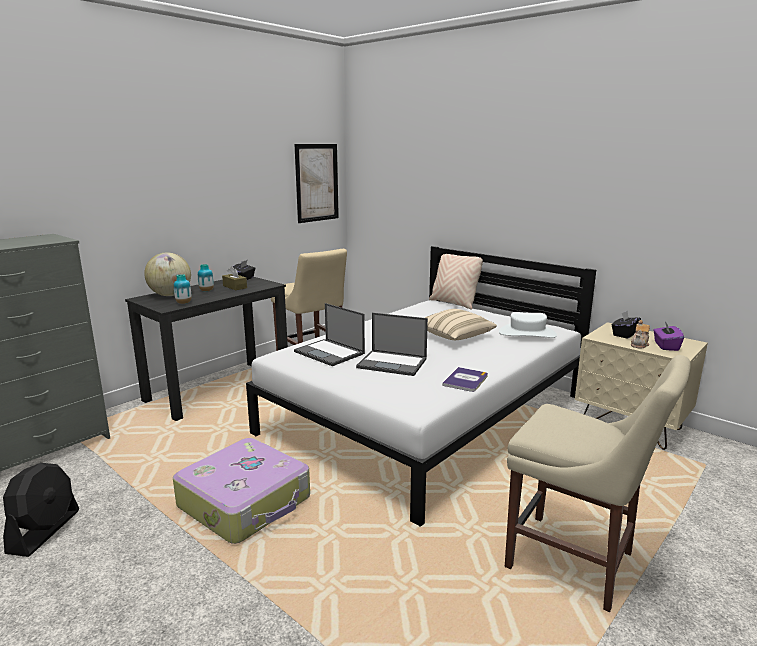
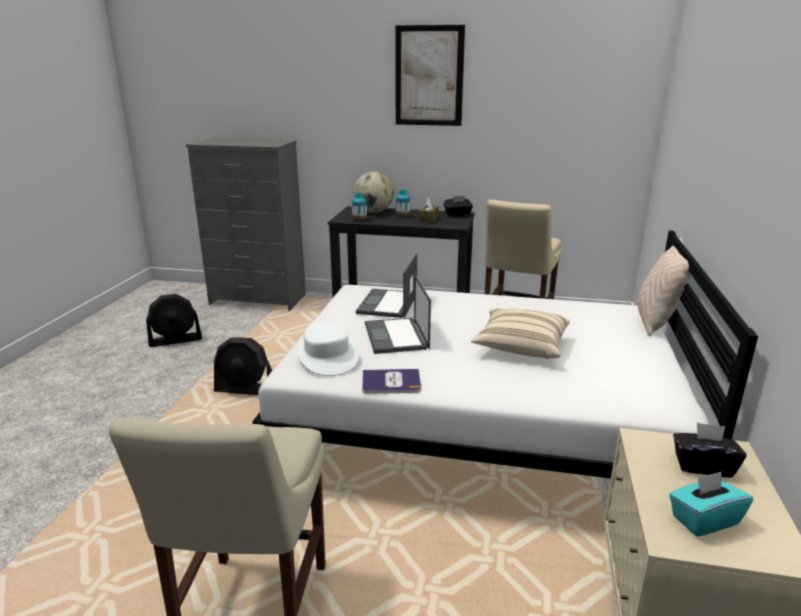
camera: 60 degrees right, 5 degrees up
(246, 502) = (245, 390): suitcase -> black fan
(317, 183) = (603, 119): picture -> picture (429, 76)
(527, 333) = (606, 389): white hat -> white hat (327, 357)
(639, 344) = (667, 487): teapot -> none
(665, 346) = (704, 519): purple tissue box -> turquoise tissue box

